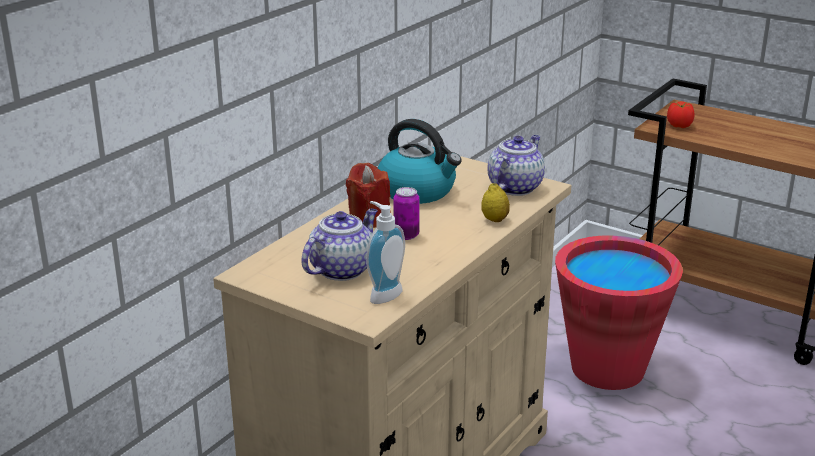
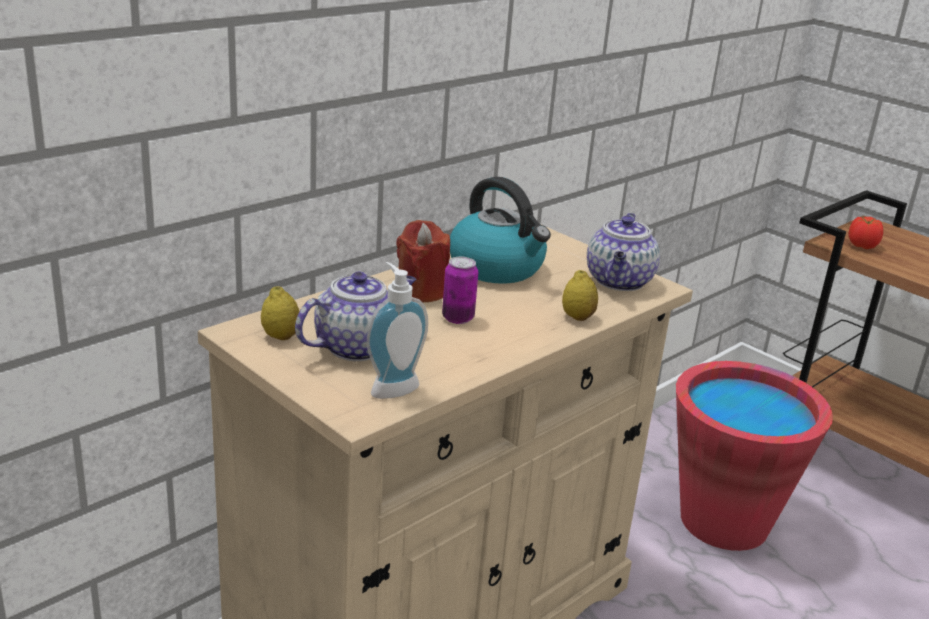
camera: 10 degrees right, 0 degrees up
(280, 272) = (281, 336): none -> lemon
(515, 187) = (619, 282): teapot -> teapot turned 150 degrees clockwise

